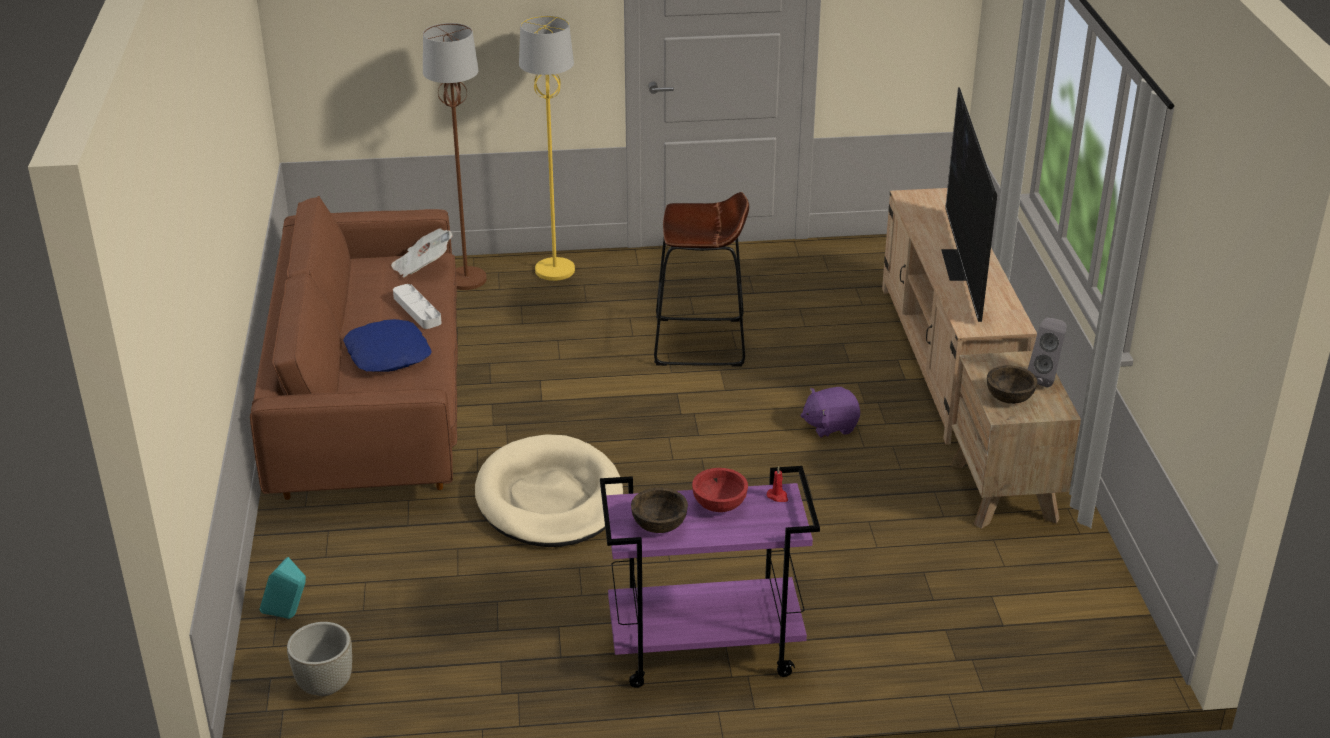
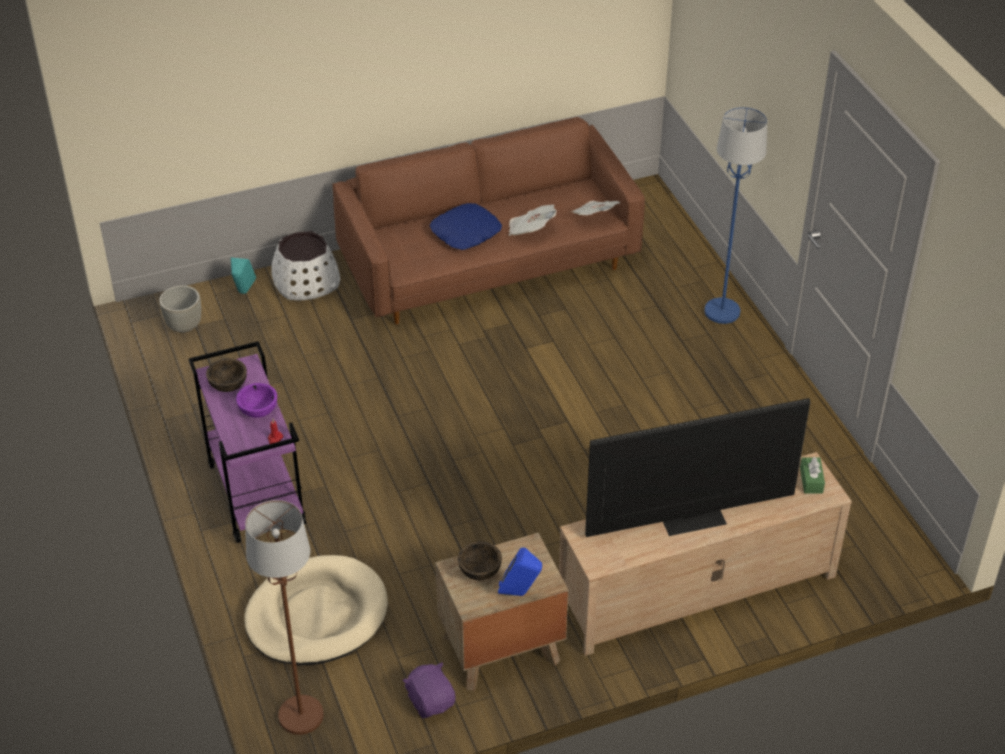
camera: 75 degrees right, 10 degrees up
(307, 555) = (306, 282): none -> white planter
(417, 310) = (530, 230): grey tray -> newspaper
(466, 280) = (680, 266): brown floor lamp -> brown floor lamp (300, 715)
(549, 498) = (402, 380): beige dog bed -> beige dog bed (316, 615)
(555, 270) = (722, 312): yellow floor lamp -> blue floor lamp
(700, 342) = (649, 421): brown stool -> none
(719, 504) = (258, 410): red bowl -> purple bowl
(830, 426) = (556, 522): purple plush toy -> purple plush toy (431, 701)
(927, 199) = (811, 480): none -> green tissue box
(1046, 378) = (520, 593): grey speaker -> blue speaker

